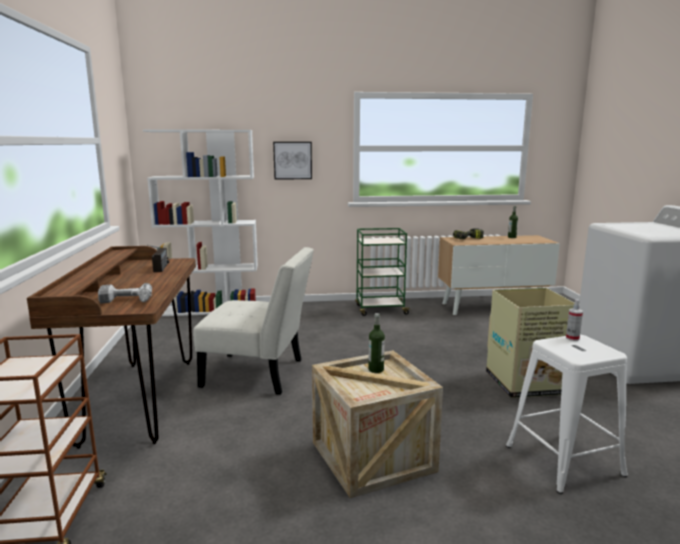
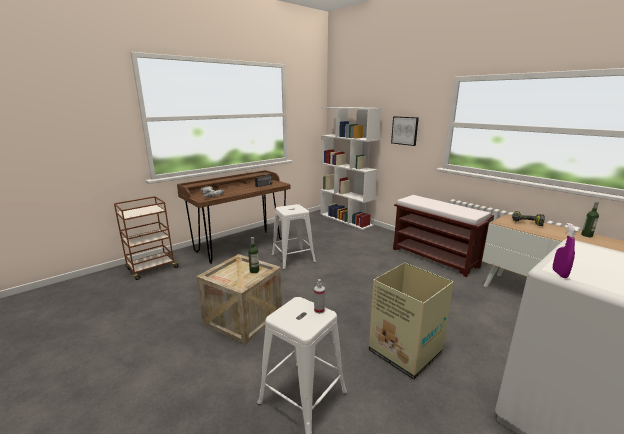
camera: 55 degrees right, 5 degrees up
(259, 374) = (293, 258): white chair -> white stool
(380, 310) = (435, 257): green cart -> brown bench
(658, 236) = (559, 274): none -> purple spray bottle

